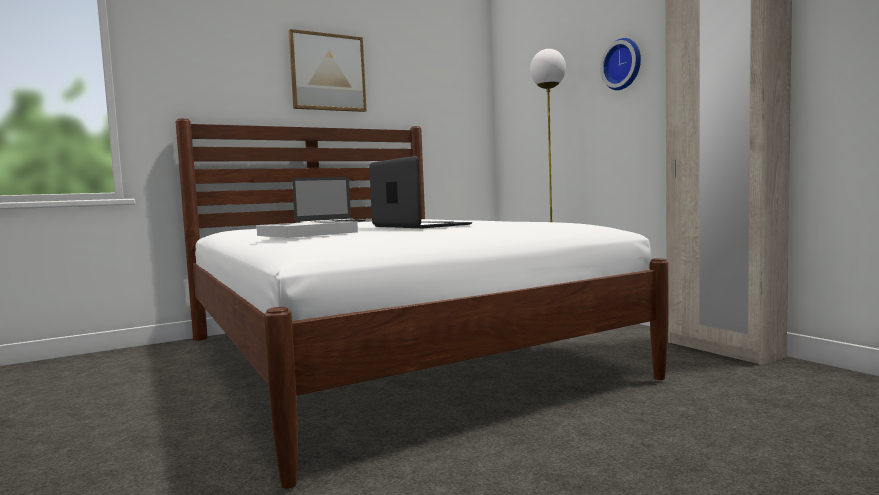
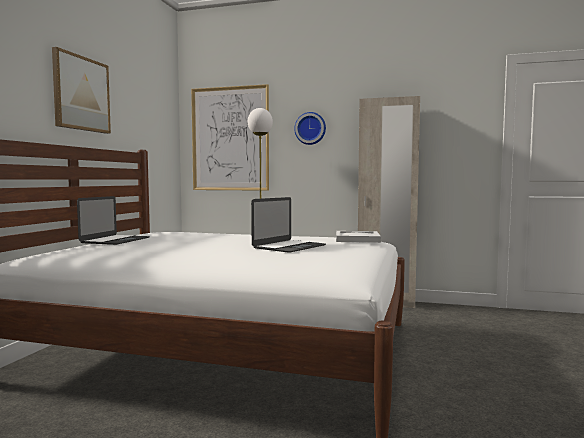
camera: 45 degrees left, 0 degrees up
(307, 234) = (262, 261): white tray -> white tray (356, 239)
(420, 226) = (289, 246): laptop -> laptop turned 120 degrees clockwise
(537, 101) = (230, 139): none -> picture

